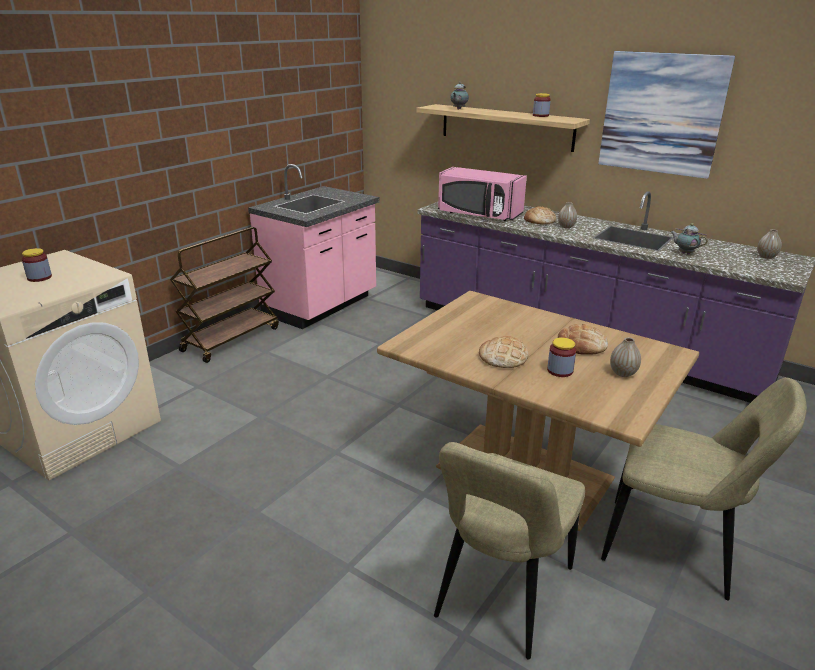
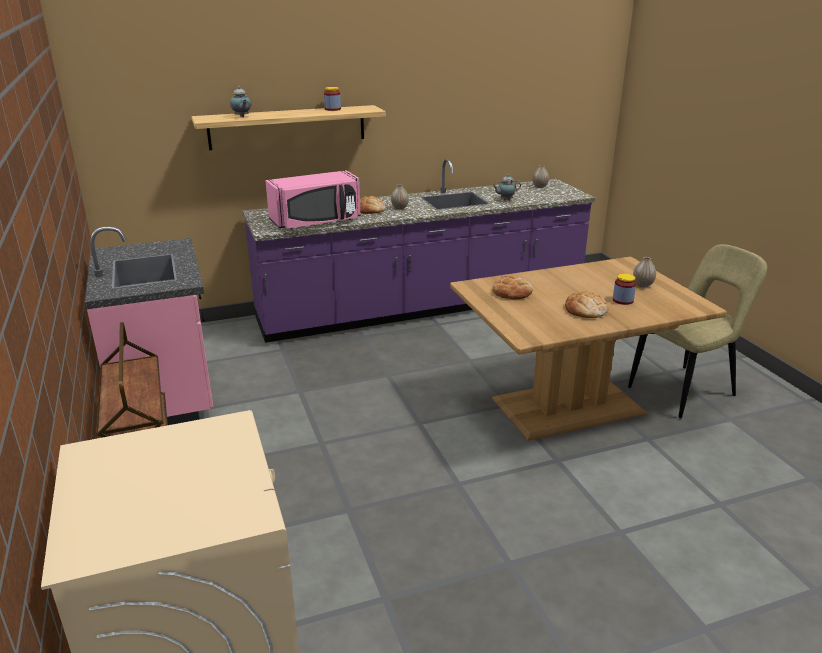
camera: 55 degrees left, 0 degrees up
(39, 278) = (163, 479): jar -> none
(501, 596) = (691, 472): beige chair -> none
(582, 345) = (591, 281): bread -> bread (512, 292)
(662, 114) = (435, 91): picture -> none

